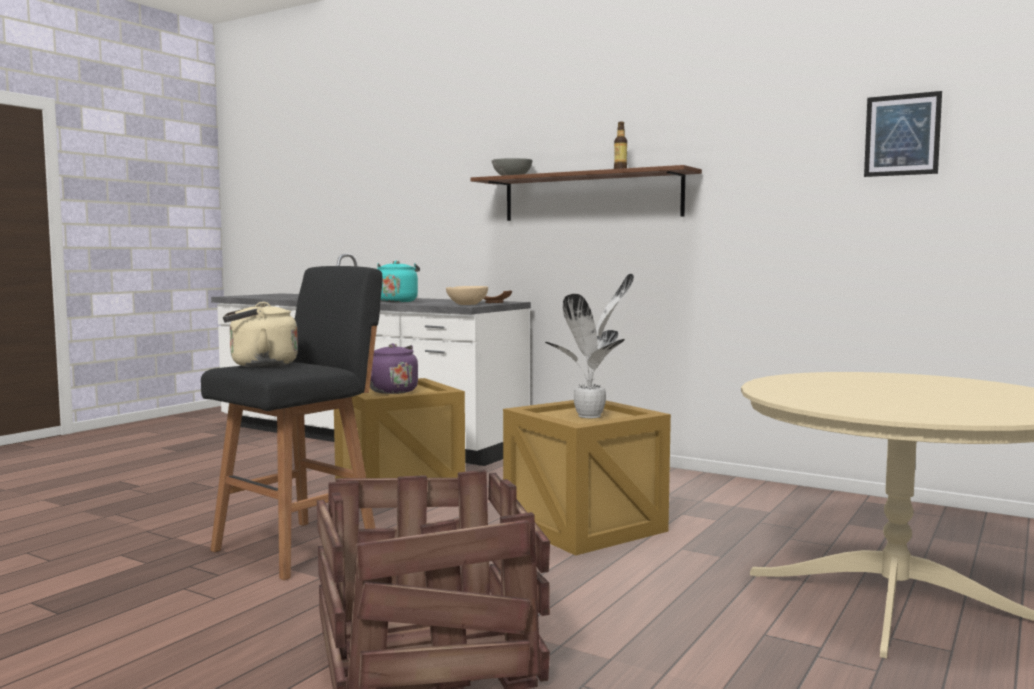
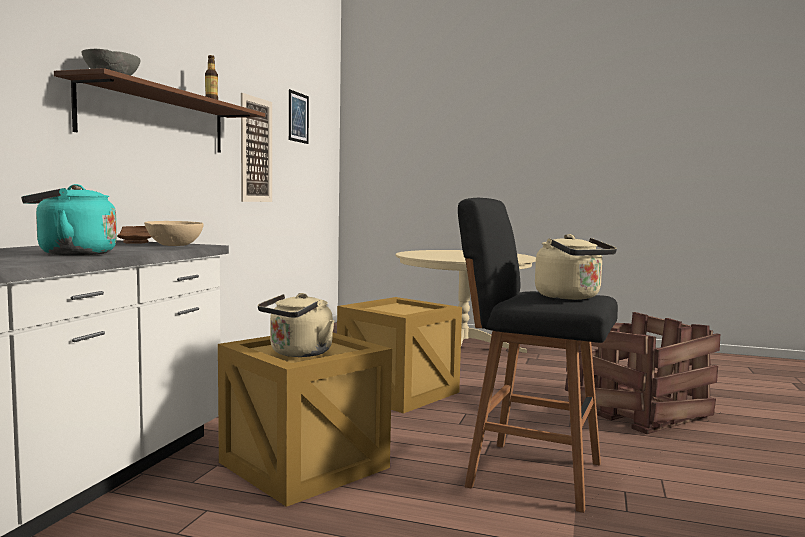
camera: 105 degrees left, 0 degrees up
(390, 391) = (298, 353): purple kettle -> beige kettle
(592, 416) = (398, 309): potted plant -> none
(766, 204) = (256, 150): none -> picture

